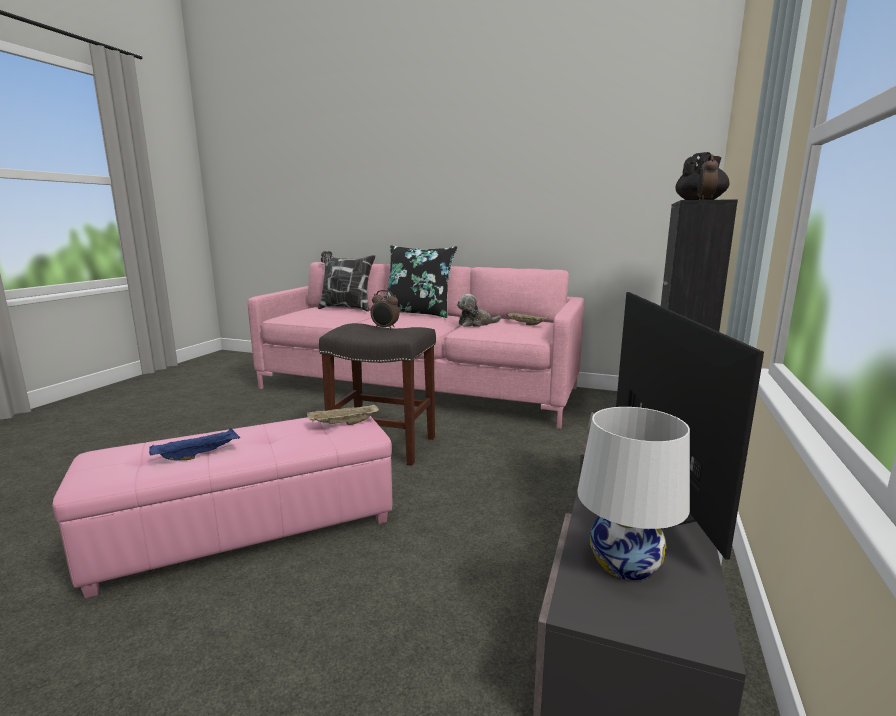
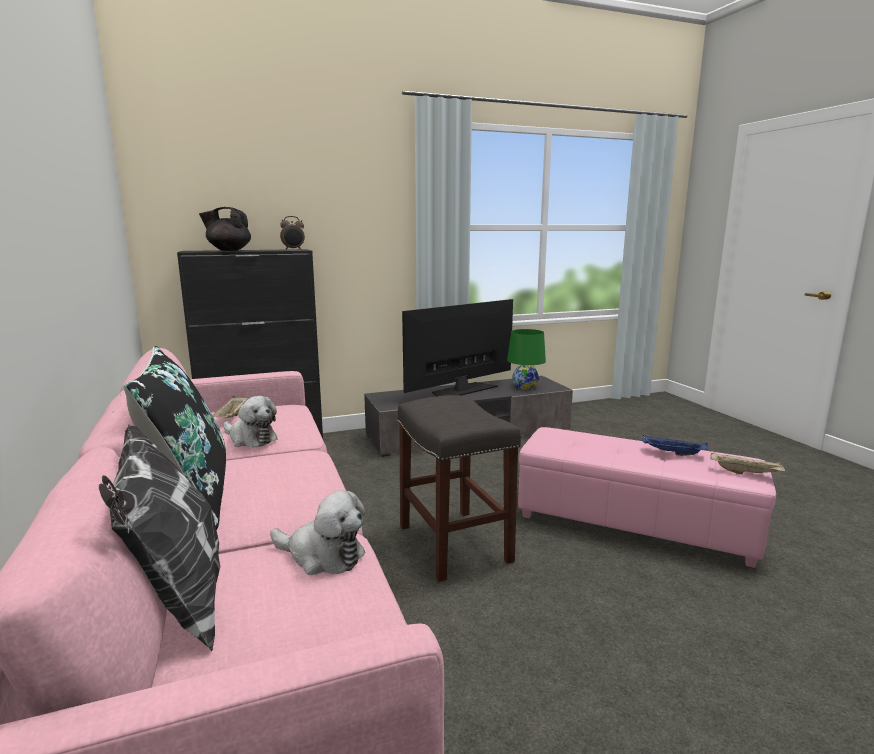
camera: 130 degrees left, 0 degrees up
(332, 319) = (322, 556): none -> plush toy
(343, 424) = (556, 440): beige tray -> beige tray (746, 473)
(385, 328) = (445, 412): alarm clock -> none
(625, 563) = (525, 386): white table lamp -> green table lamp

